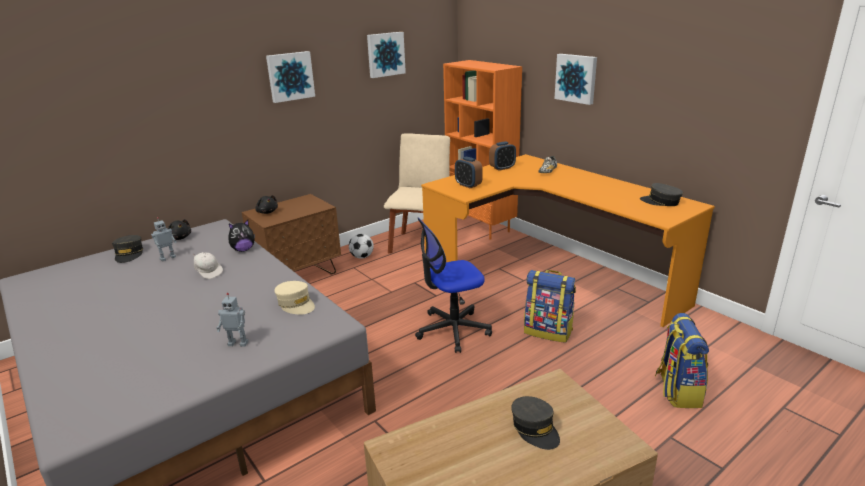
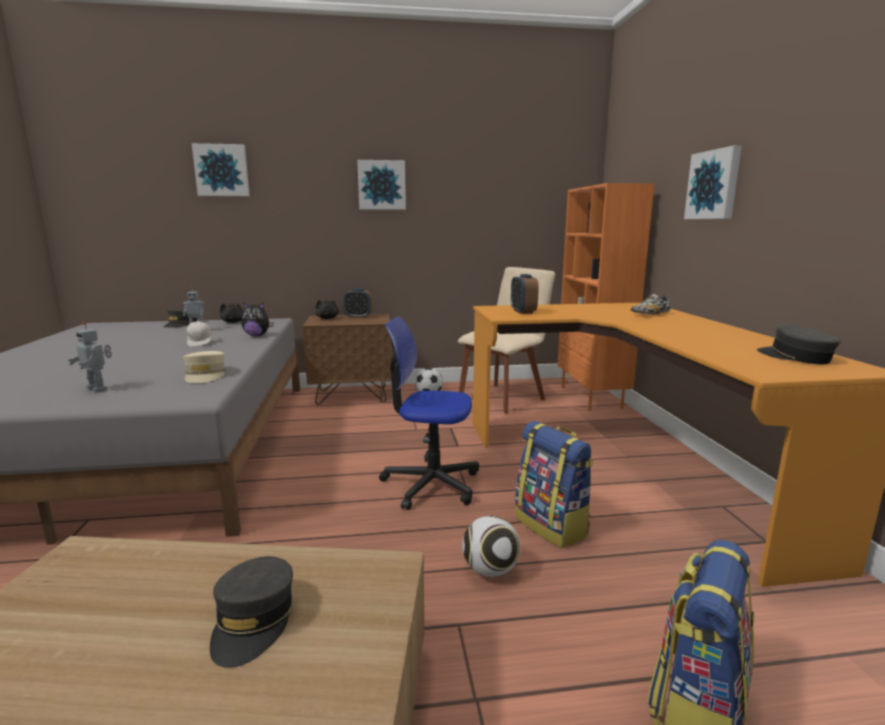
camera: 30 degrees right, 10 degrees down
(385, 54) = (500, 176): picture -> picture (222, 170)
(502, 168) = (594, 306): alarm clock -> alarm clock (358, 317)
(543, 369) = (490, 570): none -> football

